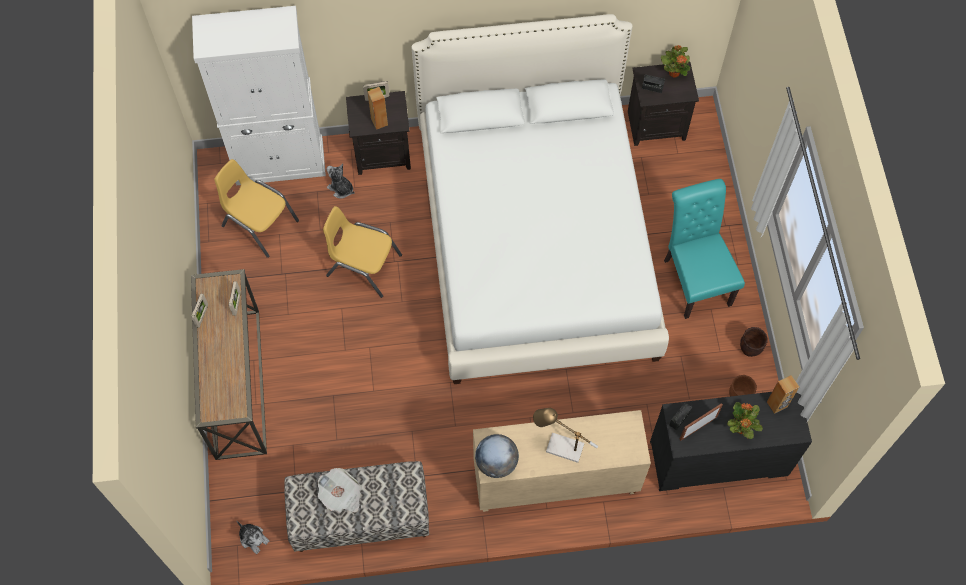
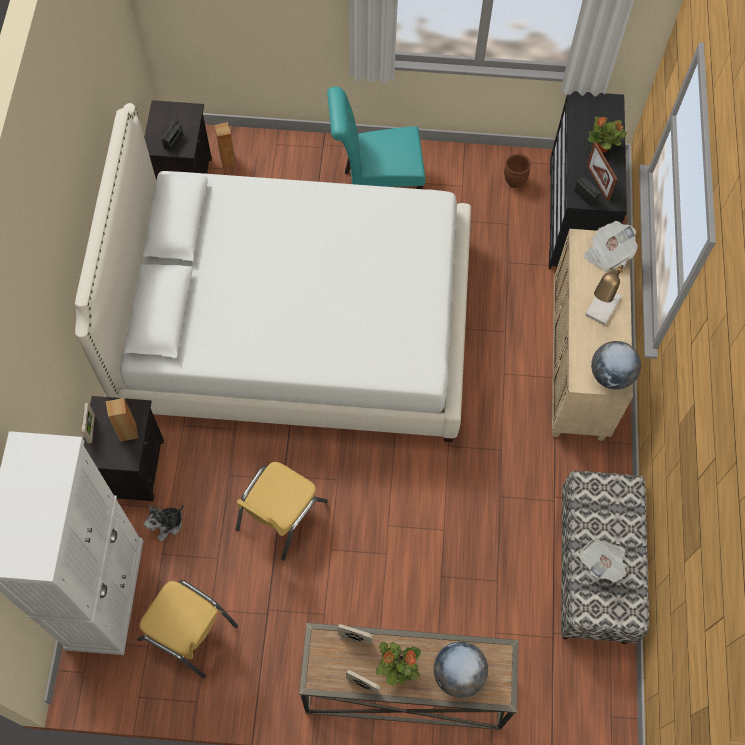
camera: 80 degrees left, 0 degrees up
(219, 381) = (458, 674): none -> globe
(253, 538) = (605, 695): plush toy -> none
(259, 223) = (189, 632): yellow chair -> yellow chair turned 105 degrees counterclockwise
(622, 446) = (607, 253): none -> newspaper
(674, 72) = (161, 117): potted plant -> potted plant (397, 668)
(749, 350) = (465, 161): brown planter -> none
(777, 404) = (582, 112): brown speaker -> brown speaker (228, 161)

